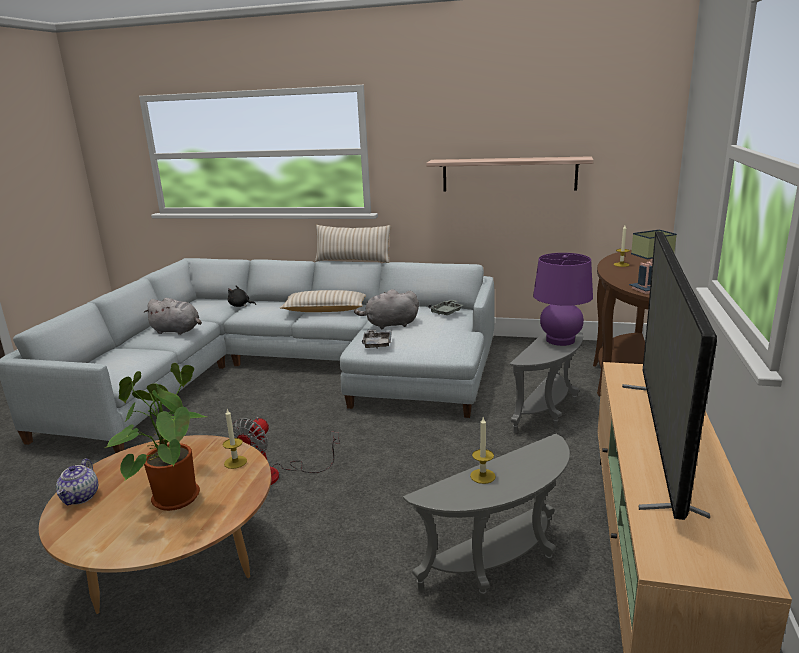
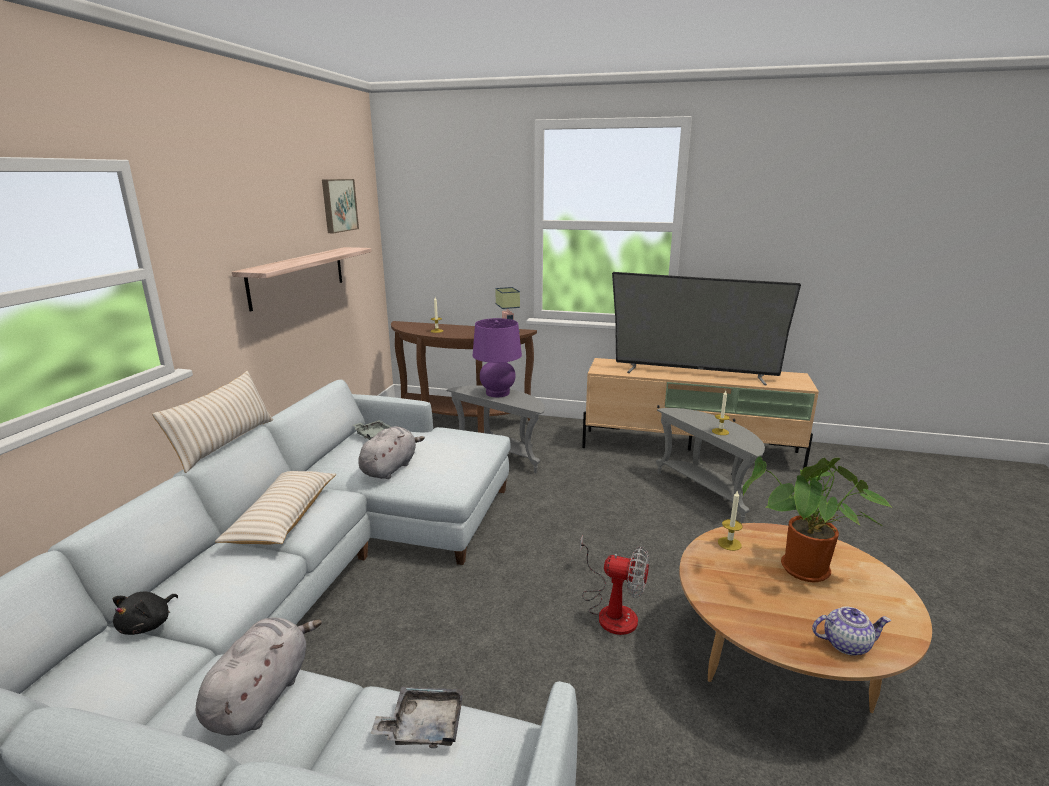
camera: 90 degrees left, 0 degrees up
(377, 343) = (449, 475): grey tray -> grey tray (423, 726)
(389, 325) = (390, 468): grey plush toy -> grey plush toy turned 150 degrees counterclockwise
(592, 114) = (338, 205): none -> picture

